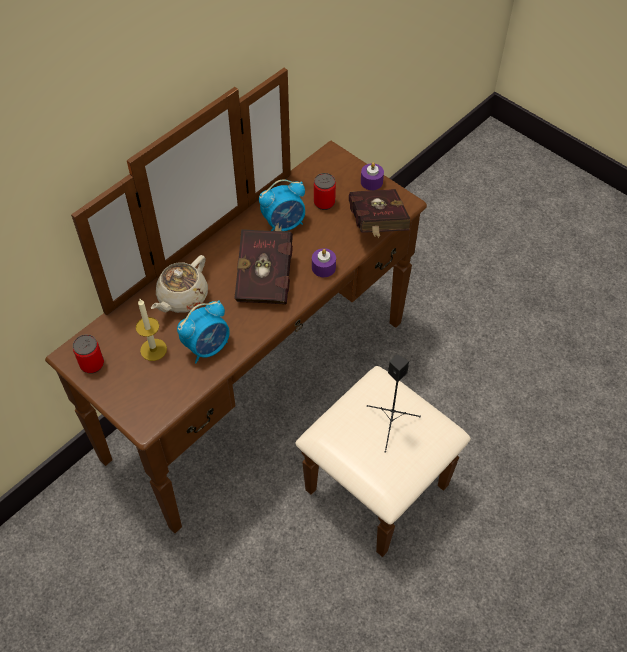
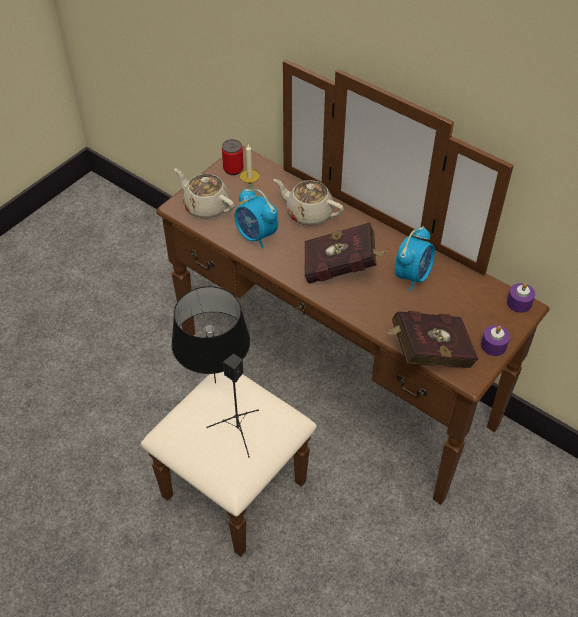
camera: 85 degrees right, 5 degrees down
(150, 394) = (206, 206): none -> beige teapot
(284, 224) = (412, 276): alarm clock -> alarm clock turned 120 degrees counterclockwise
(323, 267) = (361, 311): purple candle -> purple candle (519, 303)
(324, 203) = (450, 306): can -> none
(329, 444) = (214, 382): none -> black table lamp

